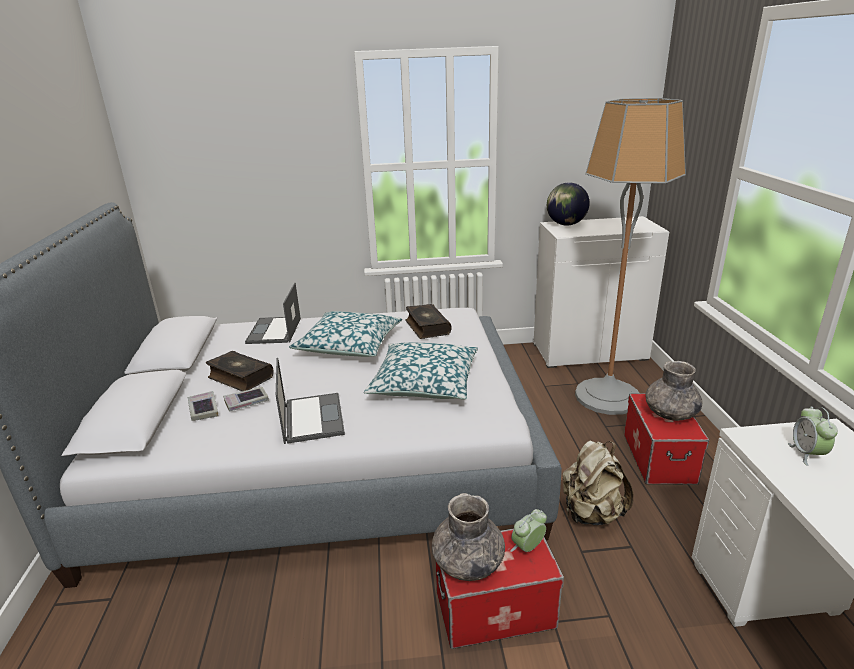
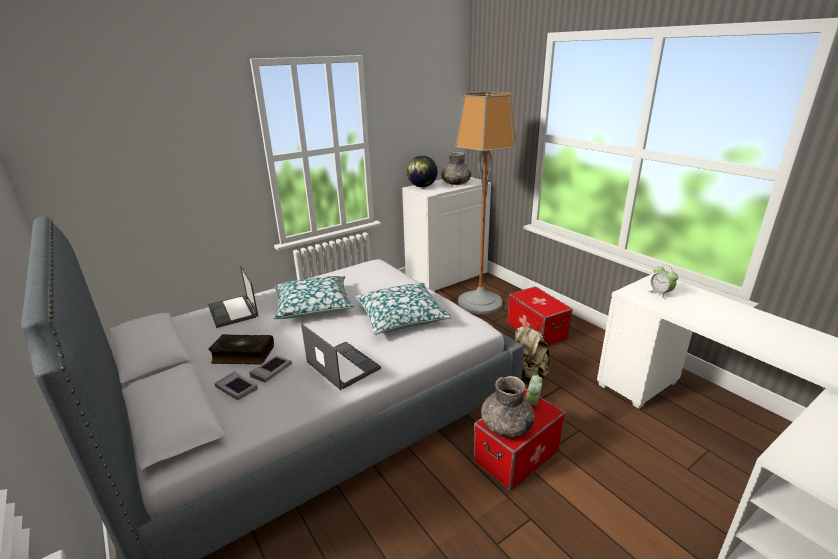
camera: 30 degrees left, 0 degrees up
(426, 327) = (362, 279): book -> none
(670, 413) = (541, 299): grey vase -> grey vase (456, 184)

